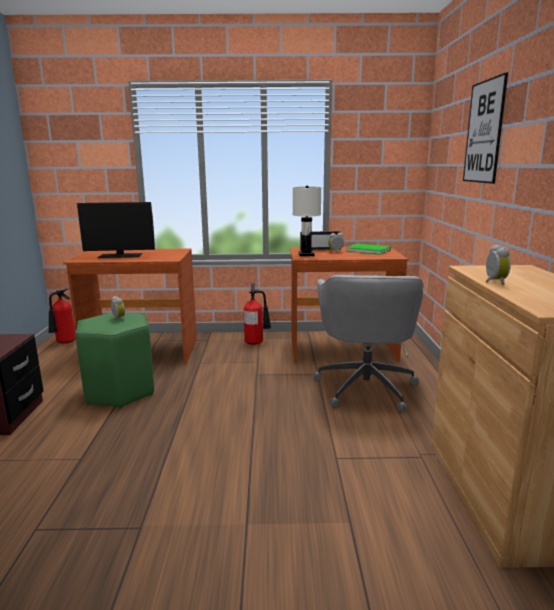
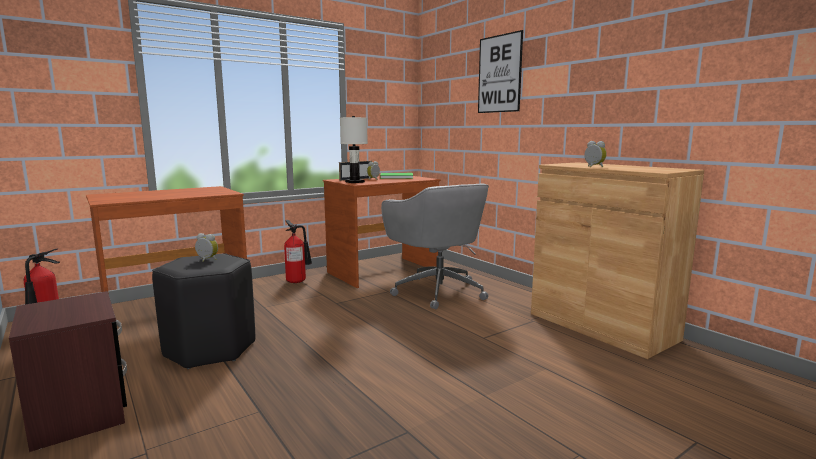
camera: 35 degrees left, 5 degrees down
(120, 256) = (154, 195): monitor -> none
(120, 391) = (209, 349): green stool -> black stool

